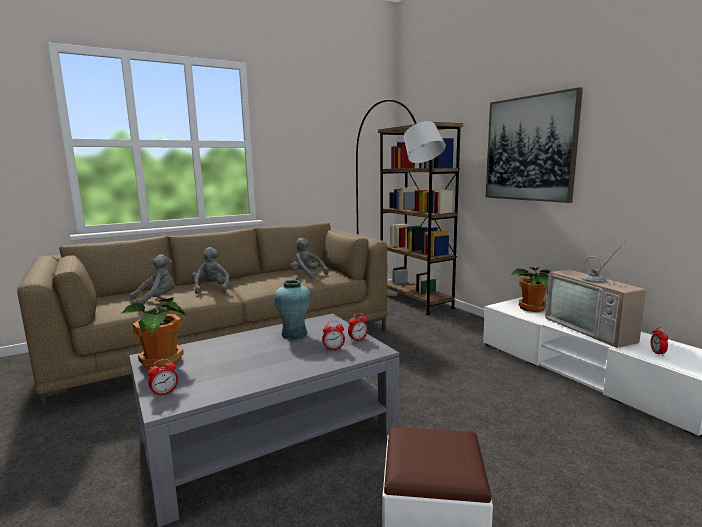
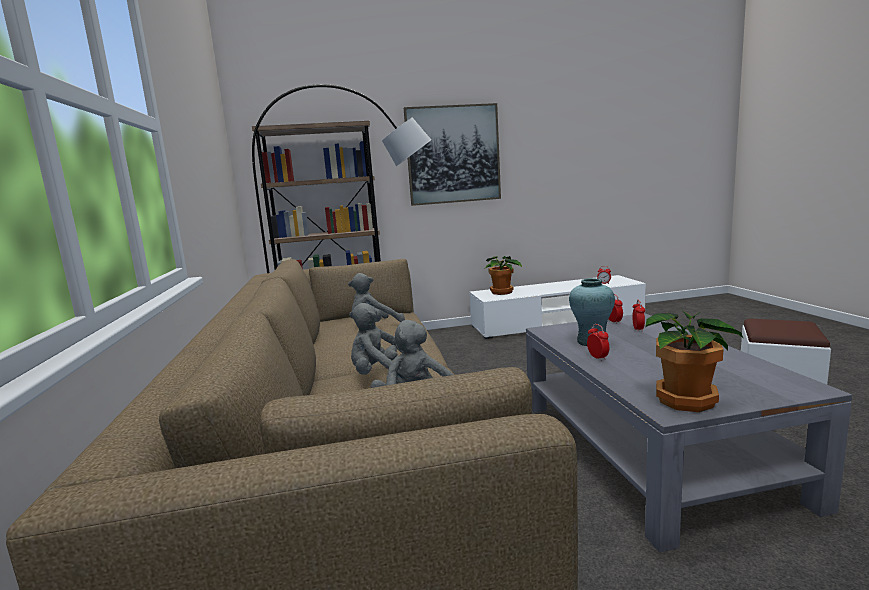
camera: 70 degrees left, 0 degrees up
(164, 393) = (778, 390): alarm clock -> alarm clock (597, 357)
(593, 329) = (557, 287): television -> none

